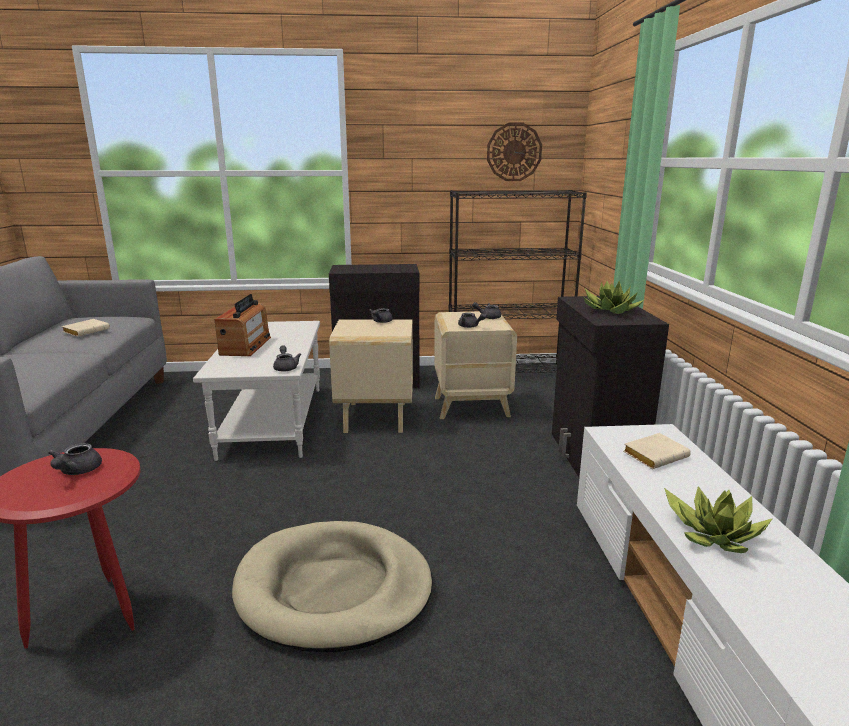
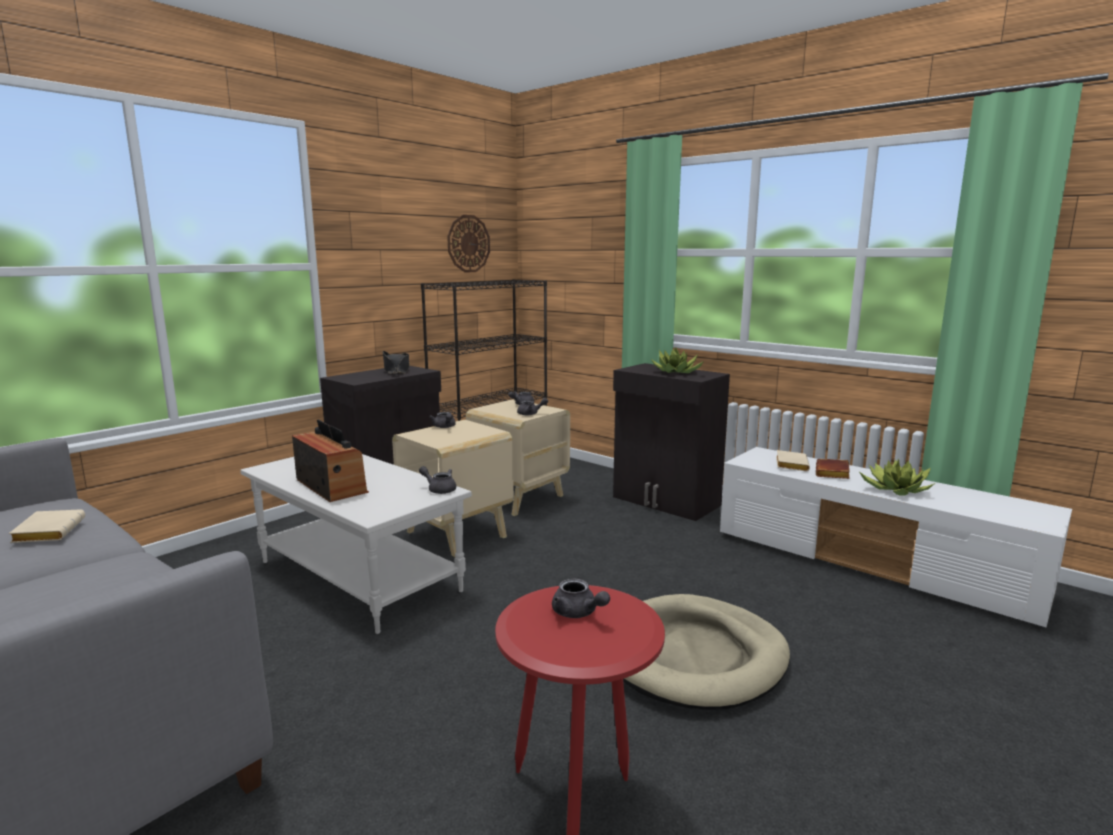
camera: 45 degrees left, 5 degrees down
(391, 267) = (396, 371): none -> black hat
(683, 484) = (833, 473): none -> brown book

